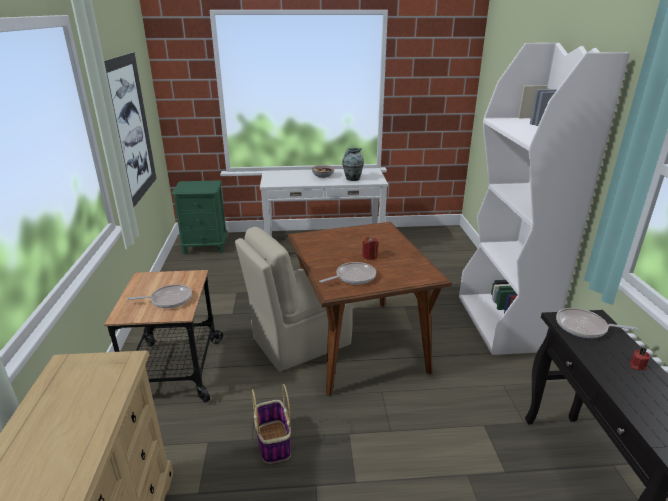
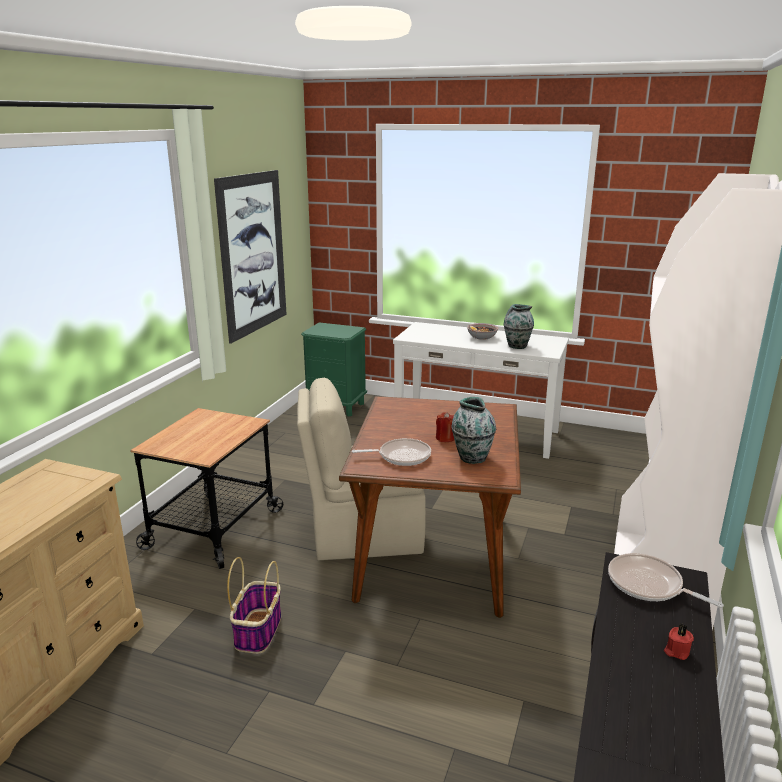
camera: 25 degrees right, 5 degrees down
(168, 300) = (205, 441): frying pan -> none
(400, 266) = (472, 457): none -> vase

